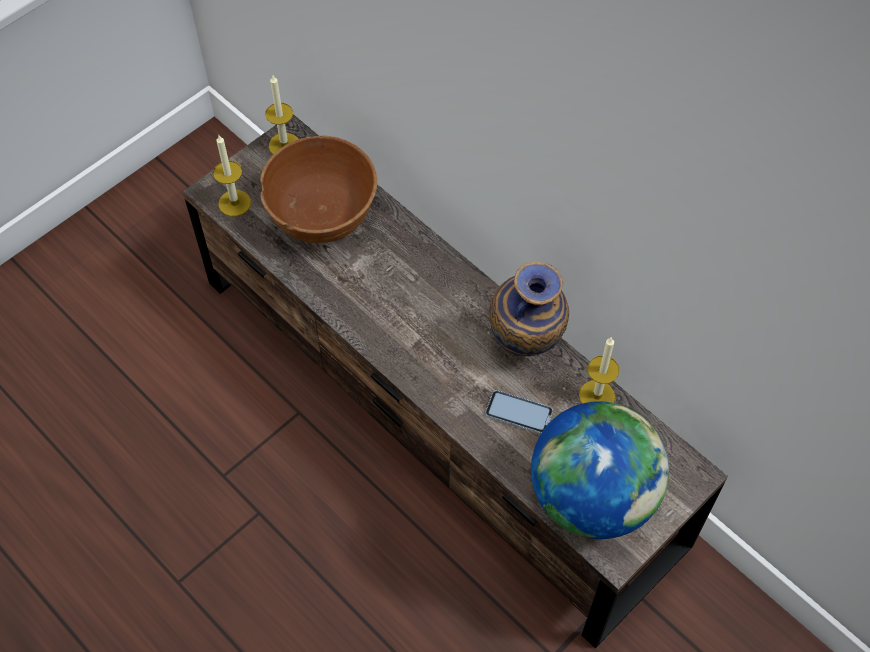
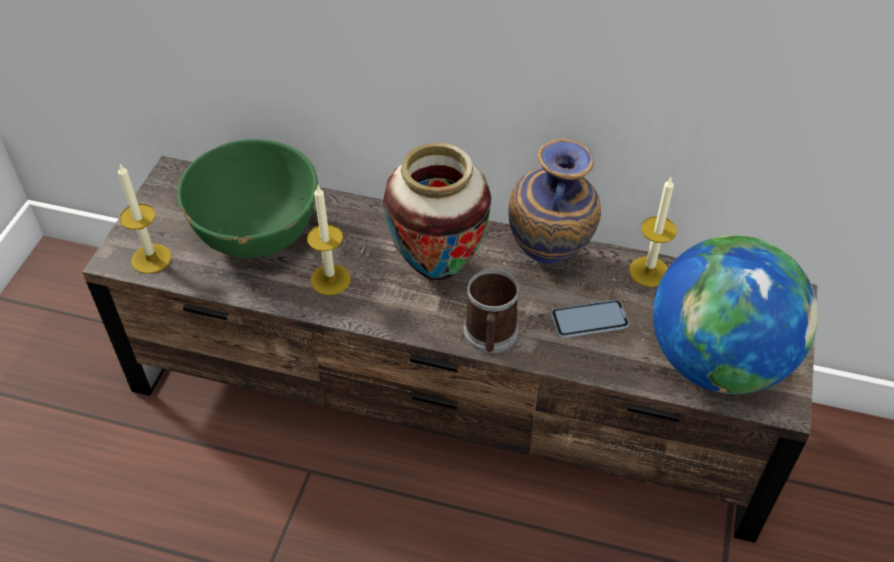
camera: 30 degrees left, 10 degrees down
(284, 145) = (172, 186): candle -> candle (330, 279)
(322, 214) = (257, 230): brown bowl -> green bowl
(433, 312) = (437, 269): none -> vase
(434, 388) = (490, 336): none -> mug

